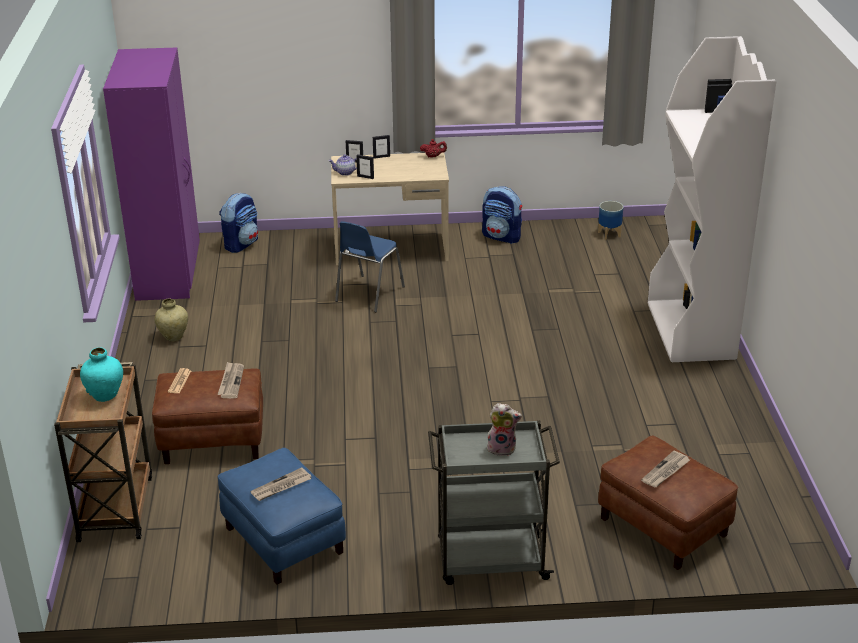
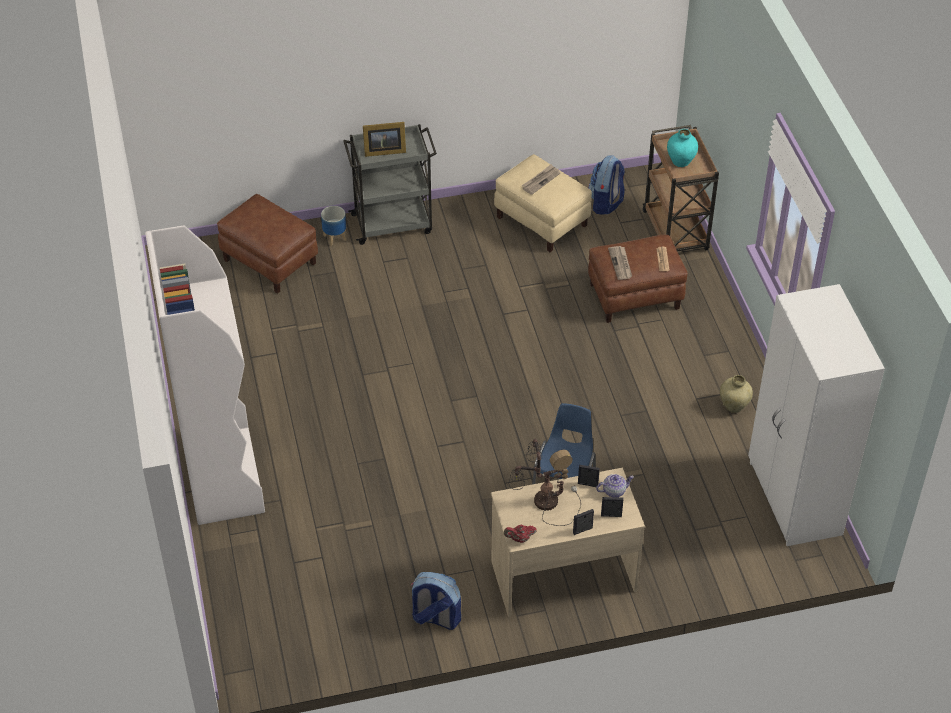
camera: 170 degrees right, 15 degrees up
(169, 273) = (794, 499): purple wardrobe -> white wardrobe
(241, 244) = (742, 563): backpack -> backpack (606, 203)
(283, 540) = (542, 221): blue ottoman -> beige ottoman
(406, 172) = (544, 501): none -> table lamp
(502, 448) = (383, 151): plush toy -> picture frame
(609, 234) = (304, 640): planter -> planter (335, 238)
(665, 471) = (268, 221): newspaper -> none

